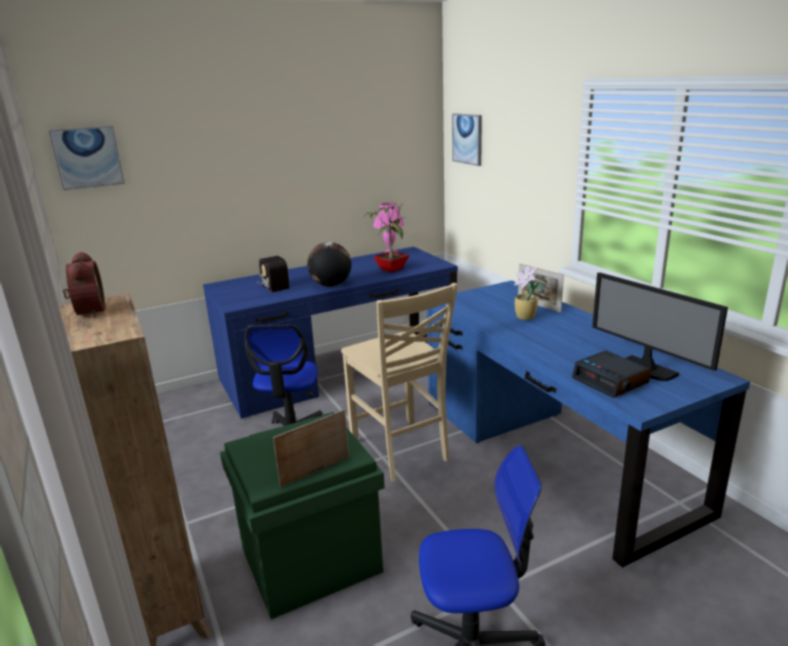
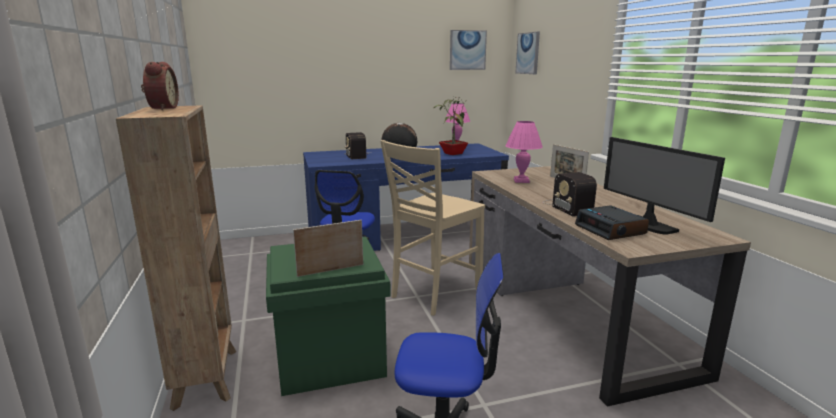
camera: 10 degrees right, 5 degrees down
(87, 157) = (226, 43): picture -> picture (467, 50)
(401, 451) = (433, 294): beige chair -> beige chair turned 60 degrees clockwise
(488, 310) = (521, 181): none -> pink table lamp
(525, 317) = (551, 187): potted plant -> none
(551, 453) = (566, 311): blue desk -> brown desk
(553, 348) = (567, 206): none -> radio

